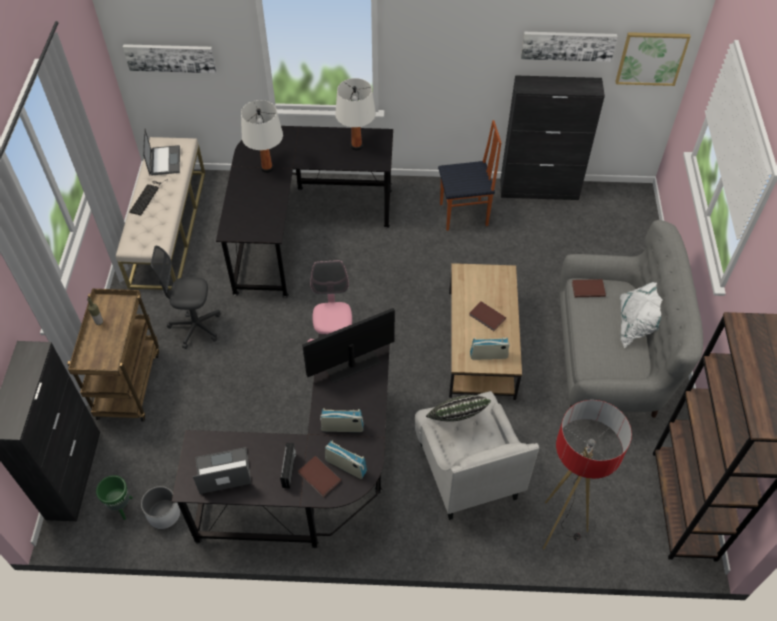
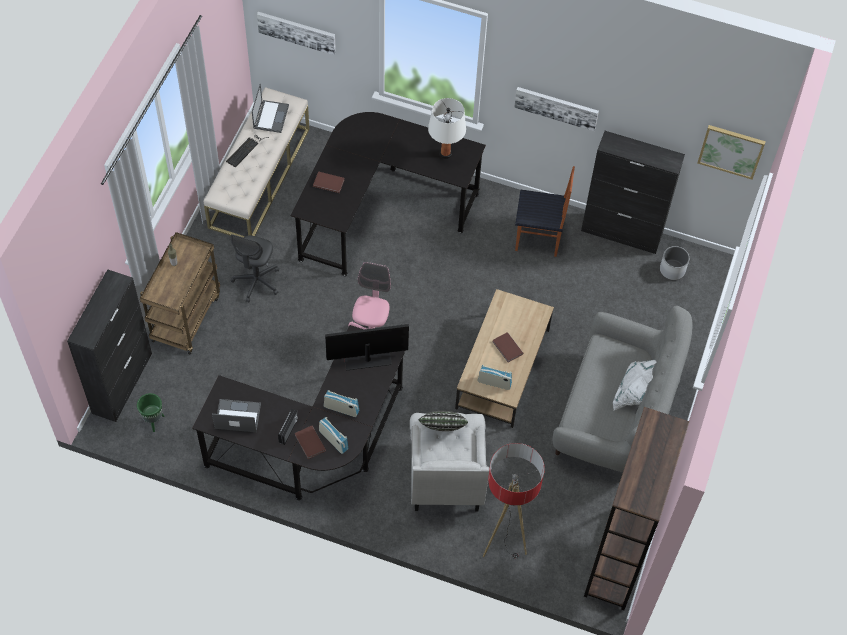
camera: 15 degrees right, 5 degrees up
(164, 514) = (186, 437): white planter -> white planter (672, 270)
(195, 327) = (256, 282): grey office chair -> grey office chair turned 90 degrees counterclockwise
(267, 168) = (357, 155): white table lamp -> none
(568, 45) = (654, 119): picture -> picture (556, 107)
(587, 289) = (607, 347): brown book -> brown book (328, 182)

